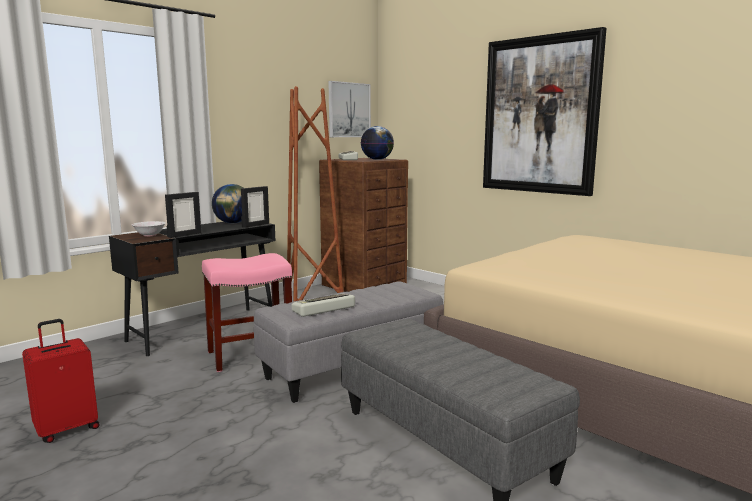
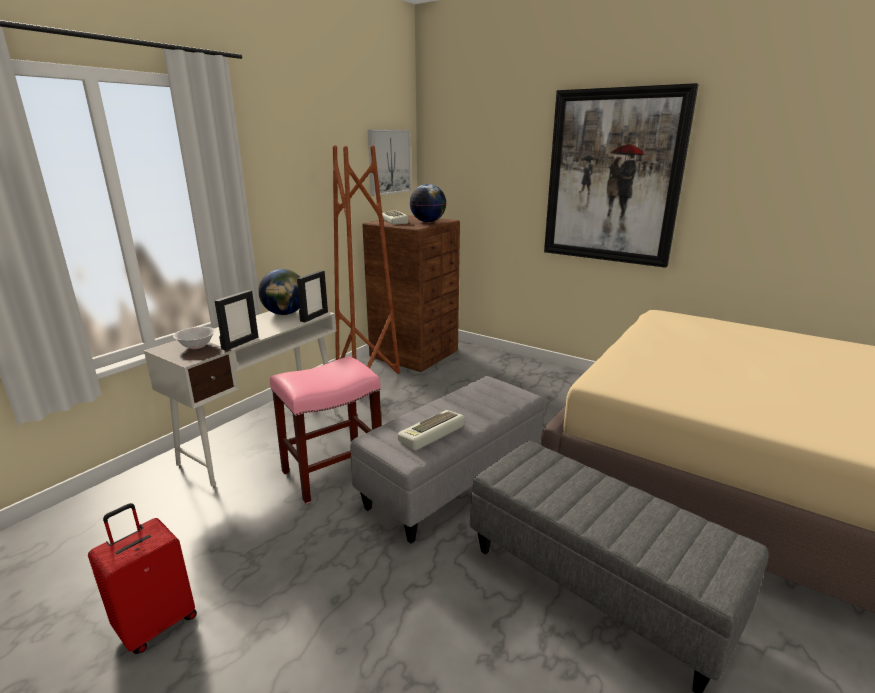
camera: 10 degrees left, 10 degrees up
(204, 330) = (264, 437): black desk -> white desk

